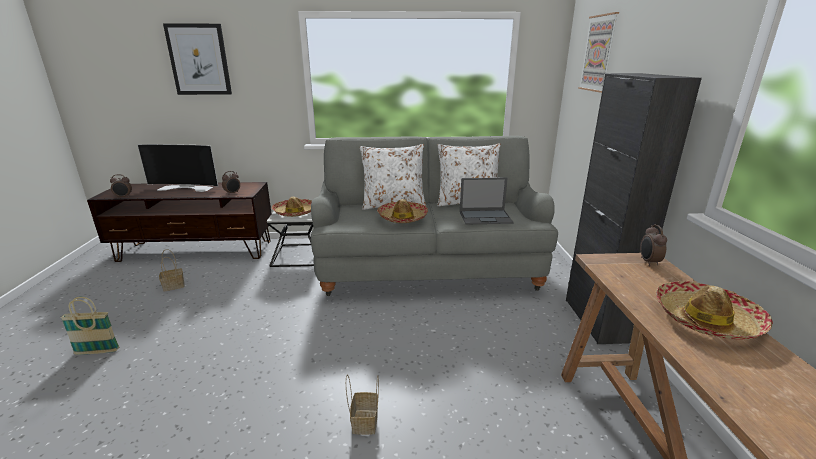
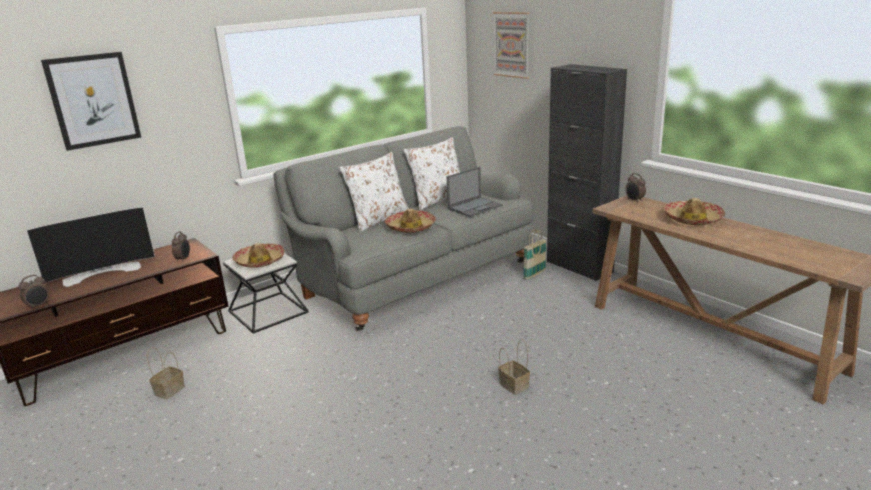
camera: 35 degrees left, 0 degrees up
(97, 352) = (199, 465): basket -> basket (534, 275)

